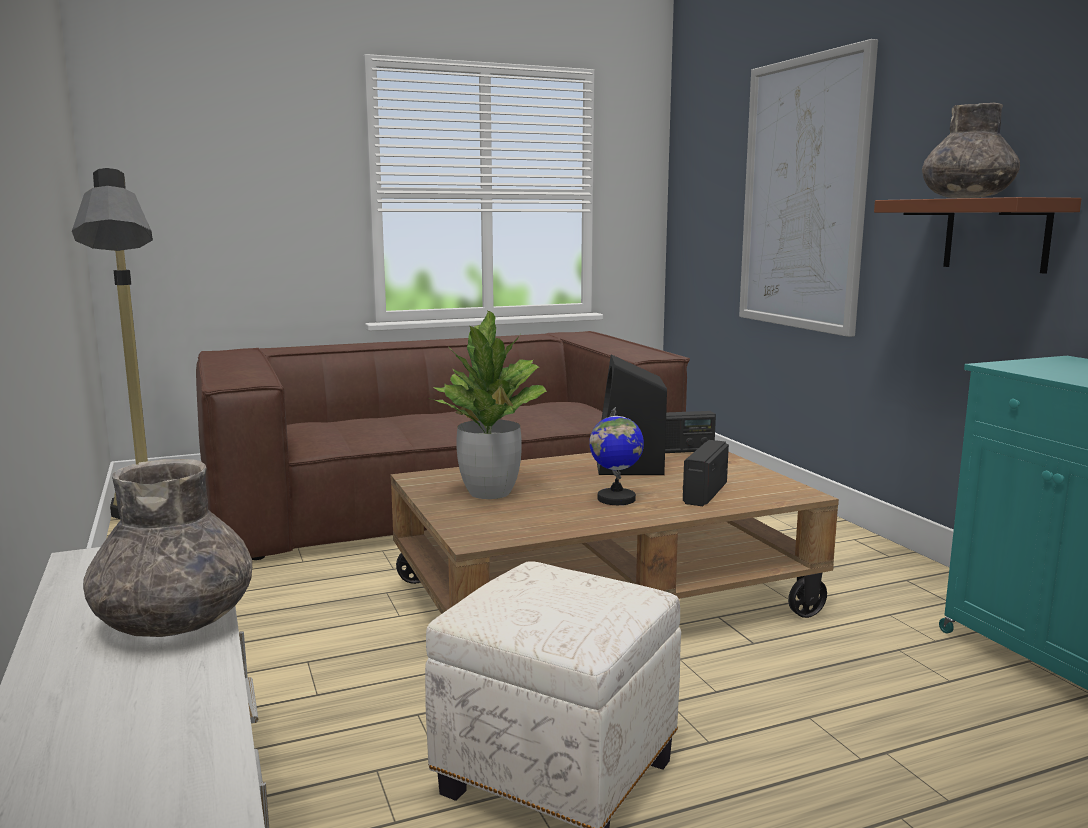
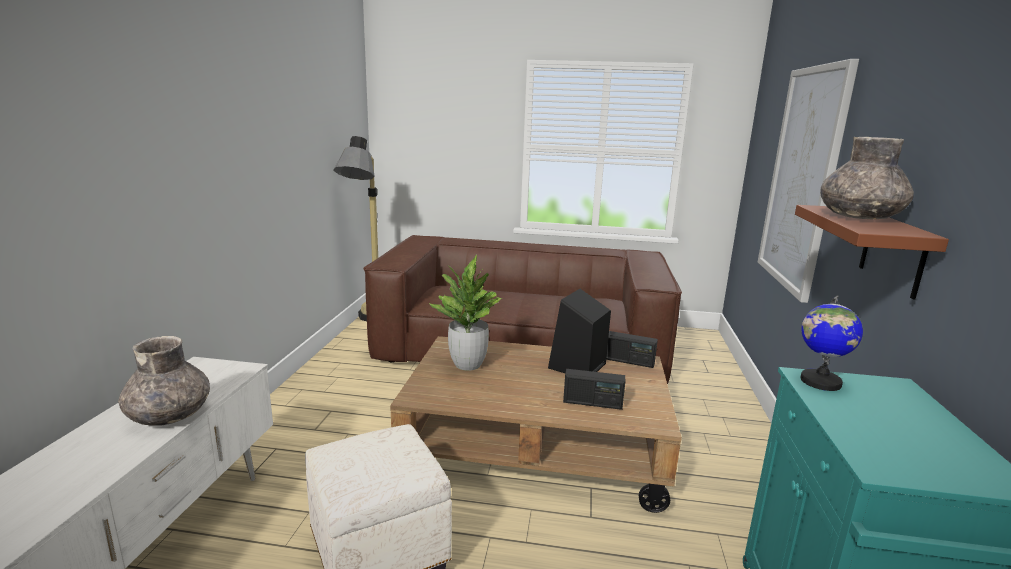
camera: 30 degrees right, 5 degrees up
(616, 499) = (530, 391): globe -> globe (820, 382)
(704, 493) = (592, 403): radio -> radio turned 135 degrees counterclockwise

